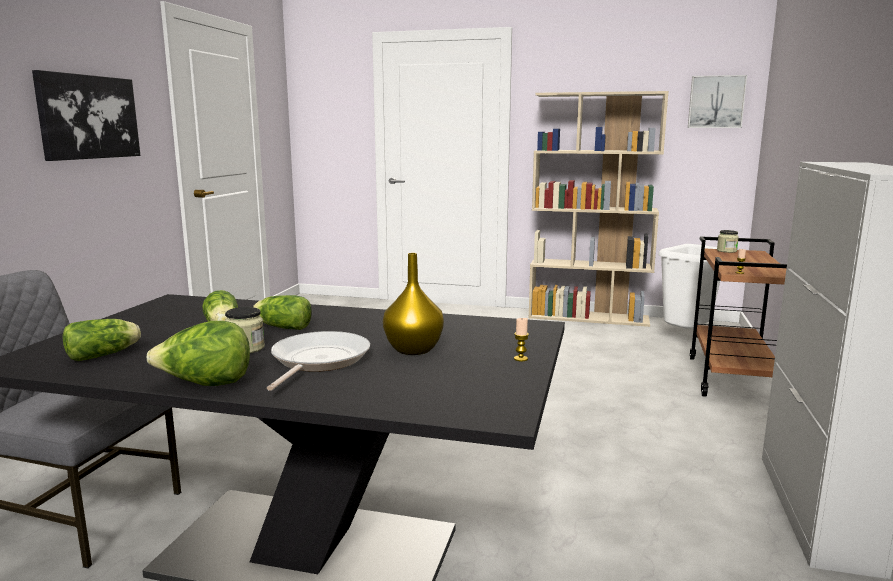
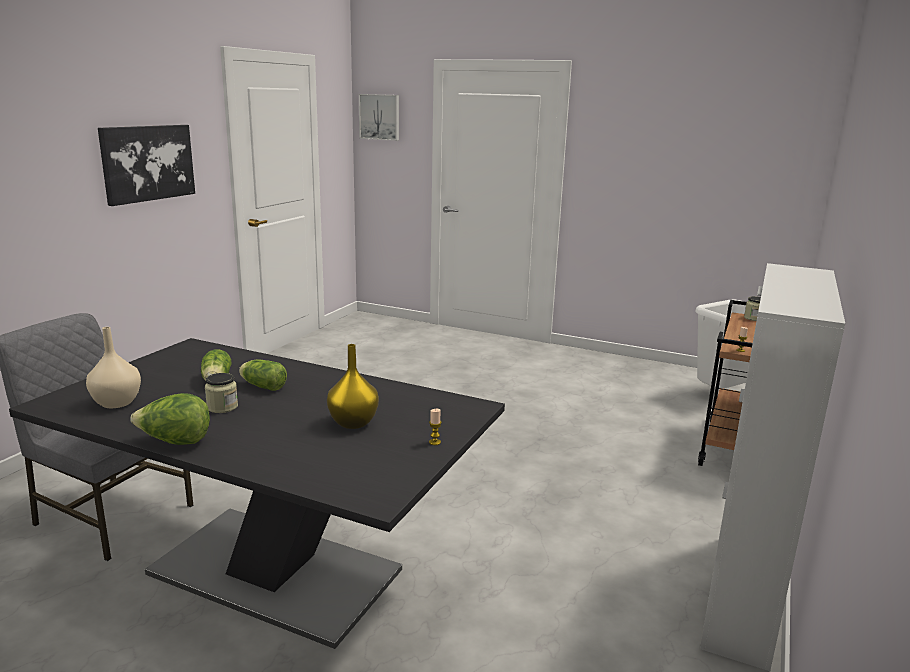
camera: 10 degrees right, 5 degrees up
(105, 355) = (116, 403): lettuce -> beige vase
(318, 361) = (270, 426): frying pan -> none
(589, 317) = (630, 363): beige bookcase -> none
(716, 102) = (780, 150): picture -> picture (380, 117)

